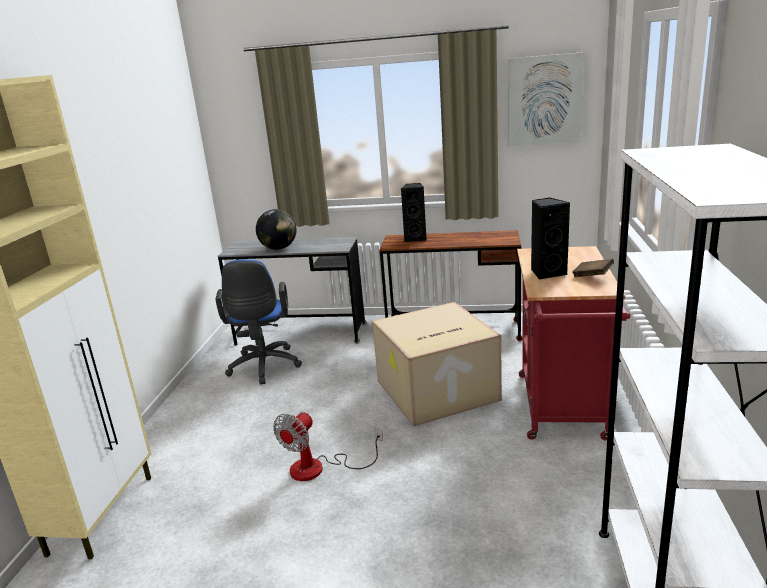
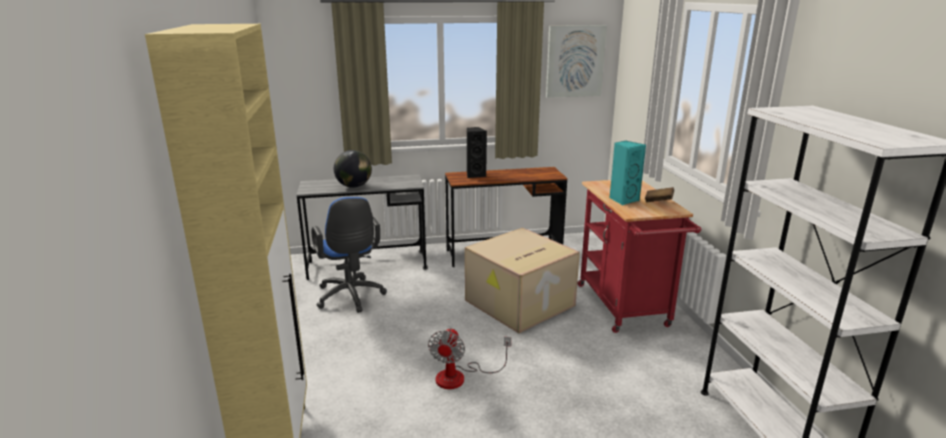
camera: 20 degrees left, 0 degrees up
(547, 273) = (623, 200): black speaker -> turquoise speaker

